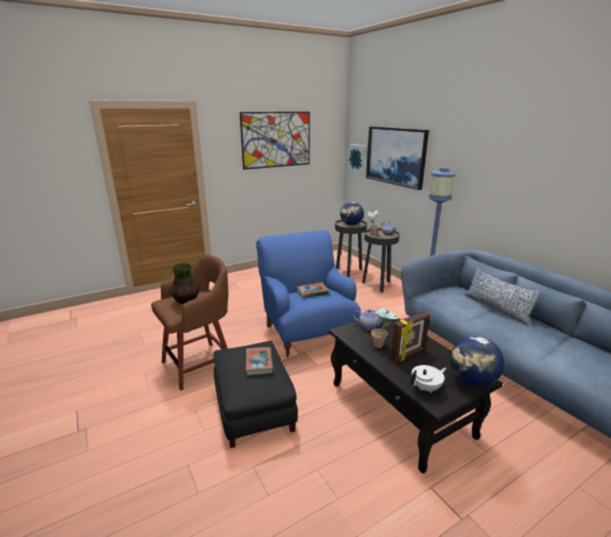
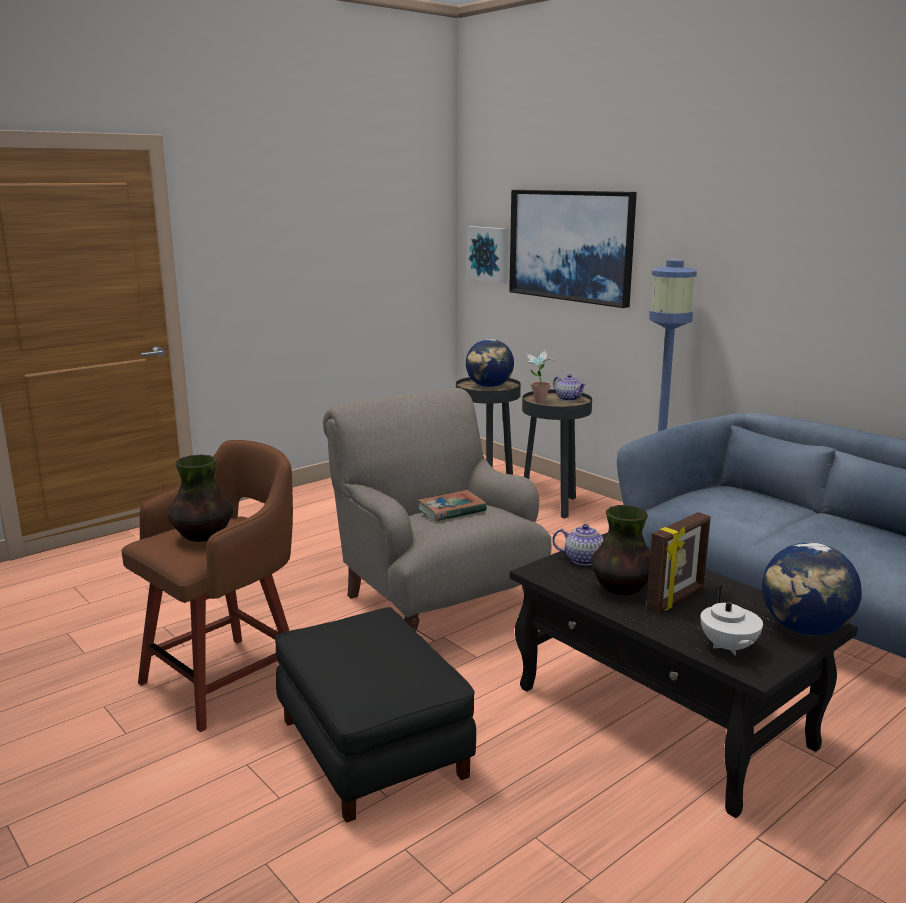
camera: 10 degrees left, 5 degrees down
(259, 363) = (385, 643): book -> none
(276, 139) = (325, 217): picture -> none
(306, 333) = (436, 603): blue armchair -> grey armchair
(382, 345) = (621, 588): potted plant -> vase
(426, 388) = (728, 647): white teapot -> white teapot turned 120 degrees clockwise
(496, 308) = (805, 515): pillow -> none

